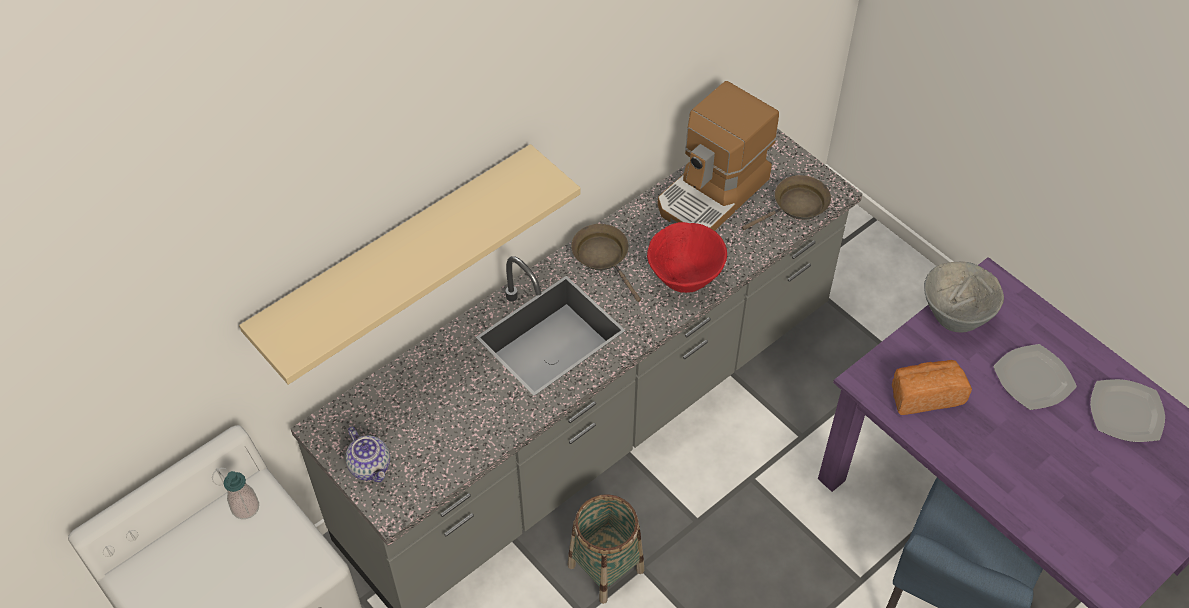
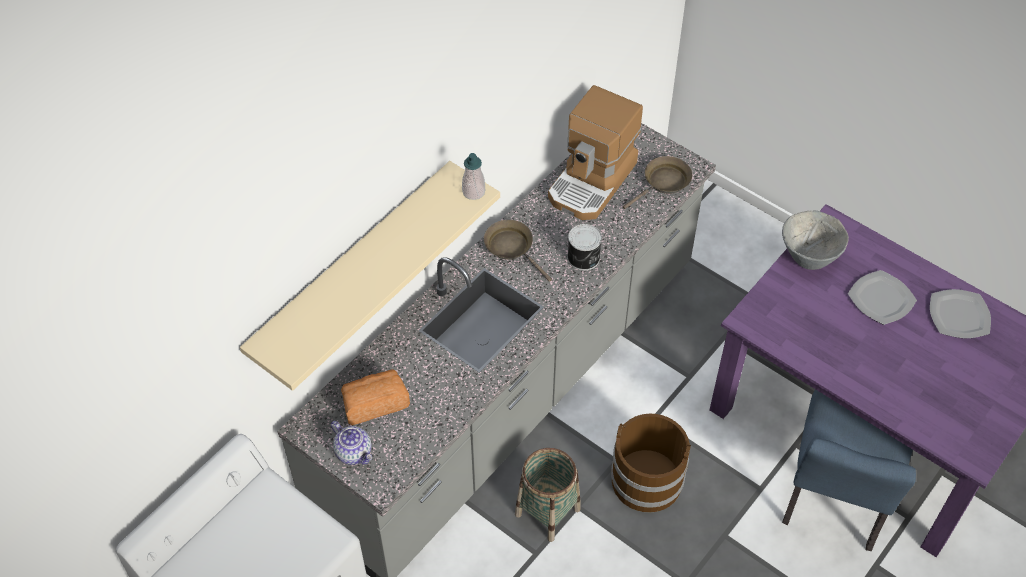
camera: 10 degrees left, 0 degrees up
(245, 507) = (259, 502): soap dispenser -> soap dispenser (473, 192)
(684, 280) = (584, 258): red bowl -> can
(728, 549) = (647, 480): none -> brown bucket
(924, 395) = (797, 325): bread -> bread (374, 403)

